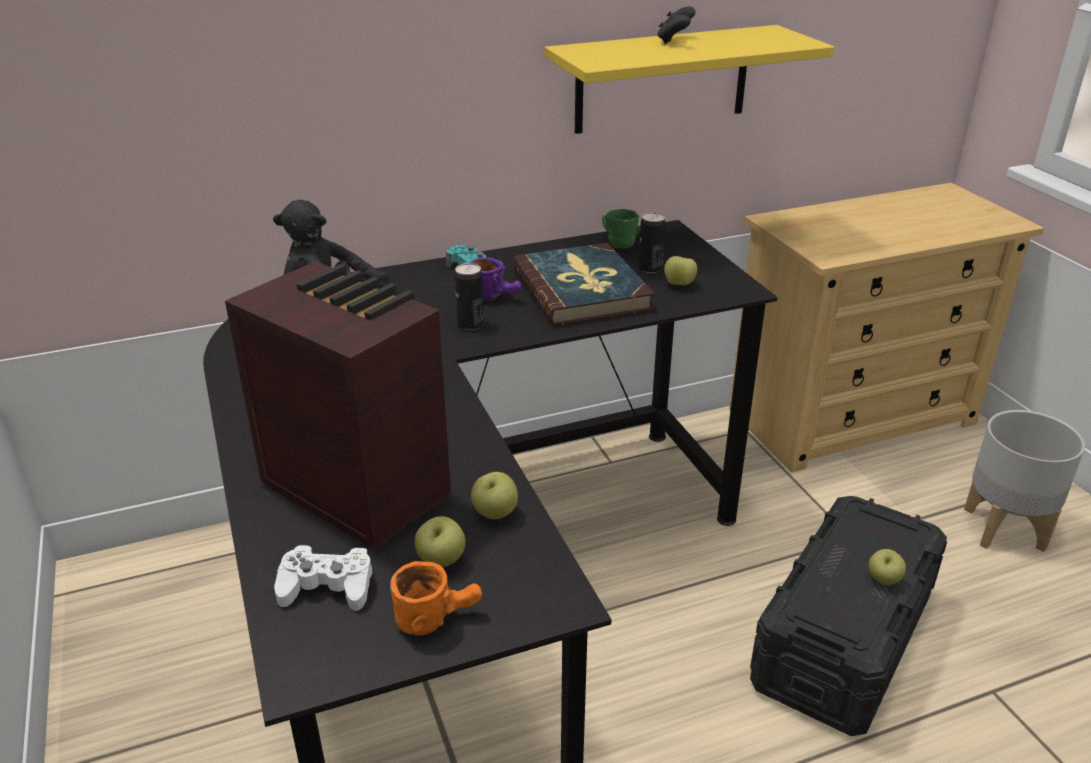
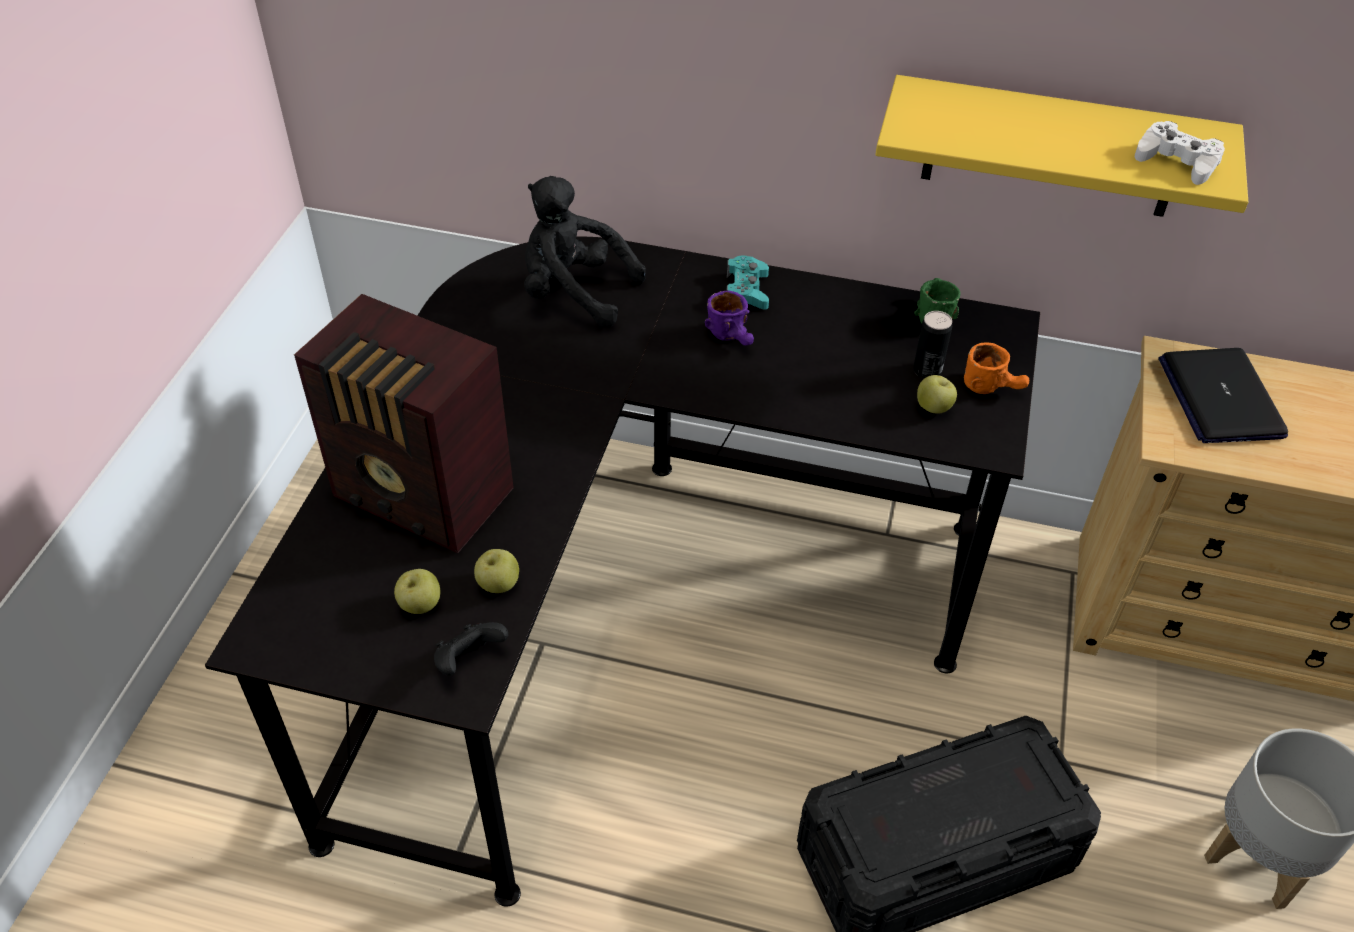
camera: 35 degrees right, 15 degrees up
(327, 586) = (327, 580): white game controller -> white game controller (1177, 161)
(355, 486) = (425, 497): radio -> radio turned 135 degrees clockwise
(438, 616) = (374, 652): orange mug -> orange mug (993, 386)
(470, 324) = (677, 362): can -> none
(582, 290) = (825, 368): book -> none
(674, 41) = (1056, 117): black game controller -> black game controller (469, 660)
(823, 228) = (1219, 397): none -> laptop
(883, 580) = (966, 829): apple -> none

